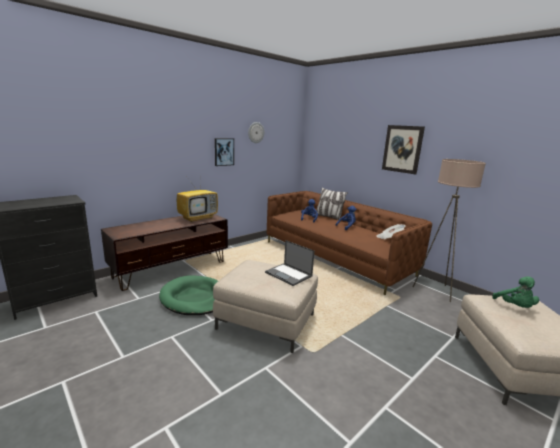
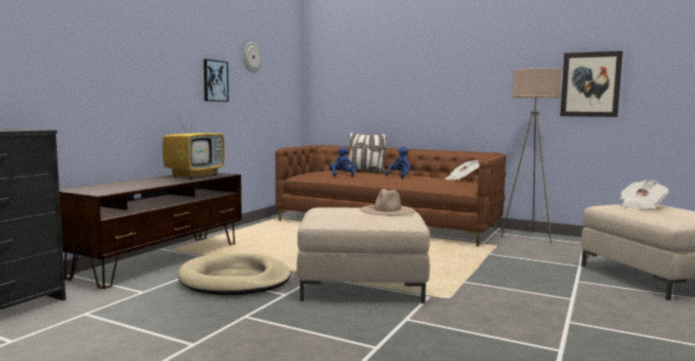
camera: 20 degrees left, 10 degrees down
(194, 298) = (234, 280): green dog bed -> beige dog bed
(289, 274) = (387, 210): laptop -> beige hat
(402, 149) = (454, 70): picture -> picture (590, 84)
(515, 307) = (640, 206): green plush toy -> newspaper

